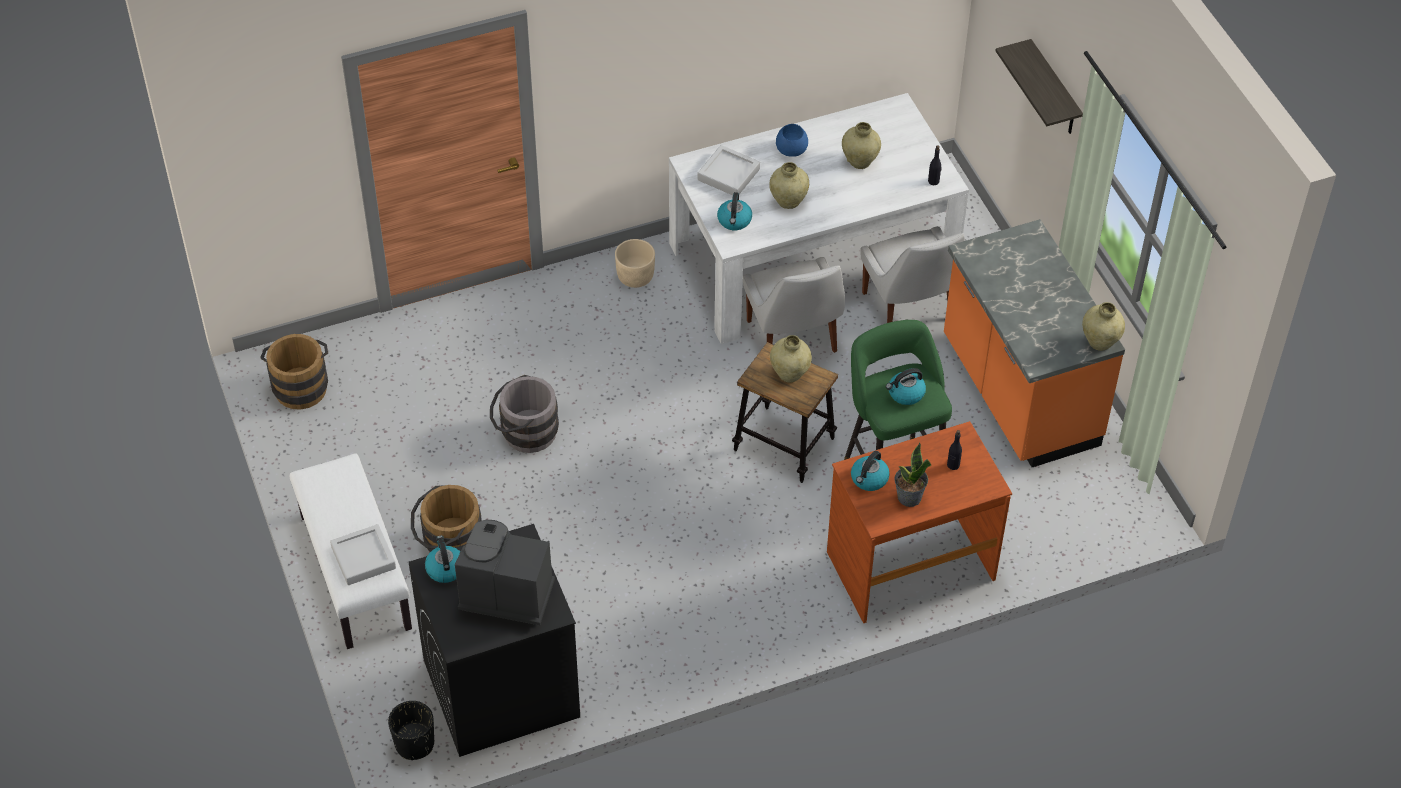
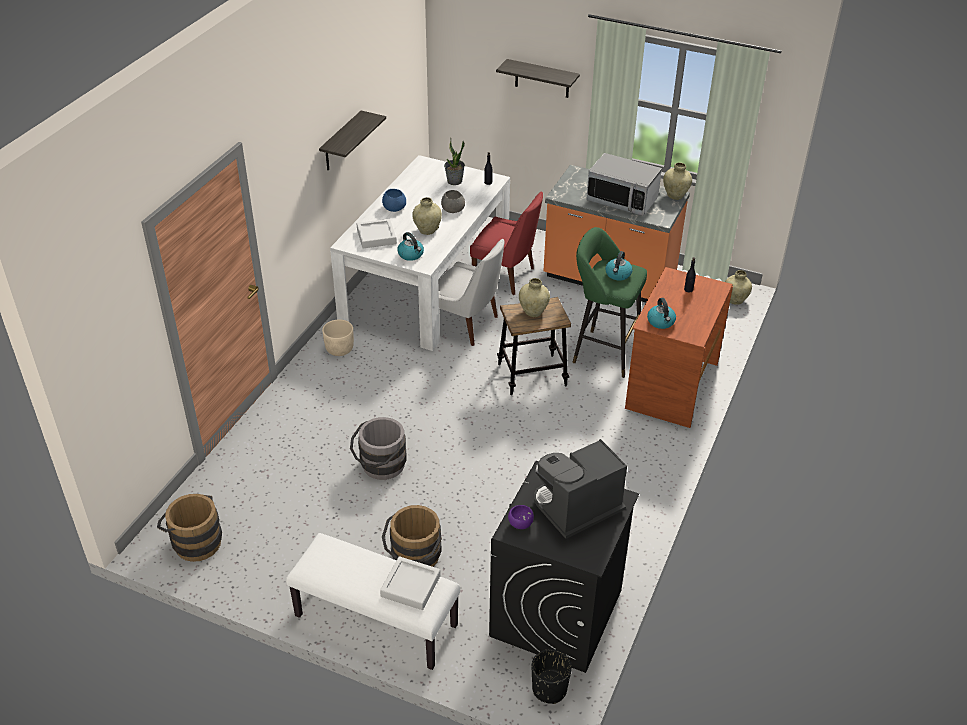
camera: 45 degrees left, 10 degrees down
(445, 568) = (520, 524): kettle -> purple bowl
(735, 44) = (341, 142): none -> shelf
(849, 192) = (452, 209): none -> grey bowl
(859, 162) = (438, 194): beige vase -> beige vase (735, 300)
(909, 309) = (506, 276): white chair -> red chair
(909, 497) = (691, 317): potted plant -> potted plant (454, 181)
(1029, 306) = (622, 200): none -> microwave

